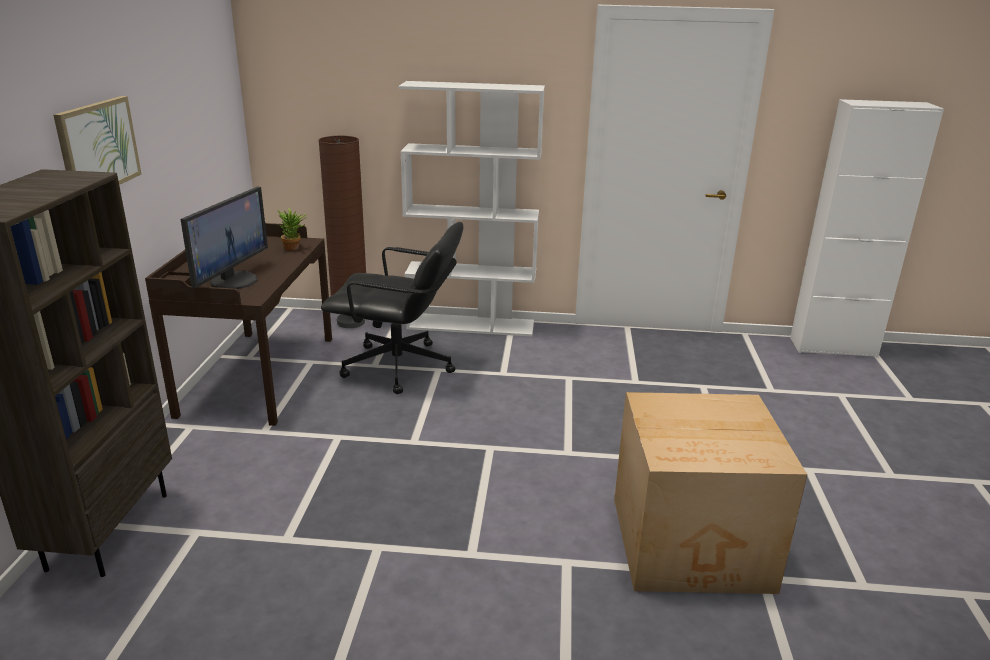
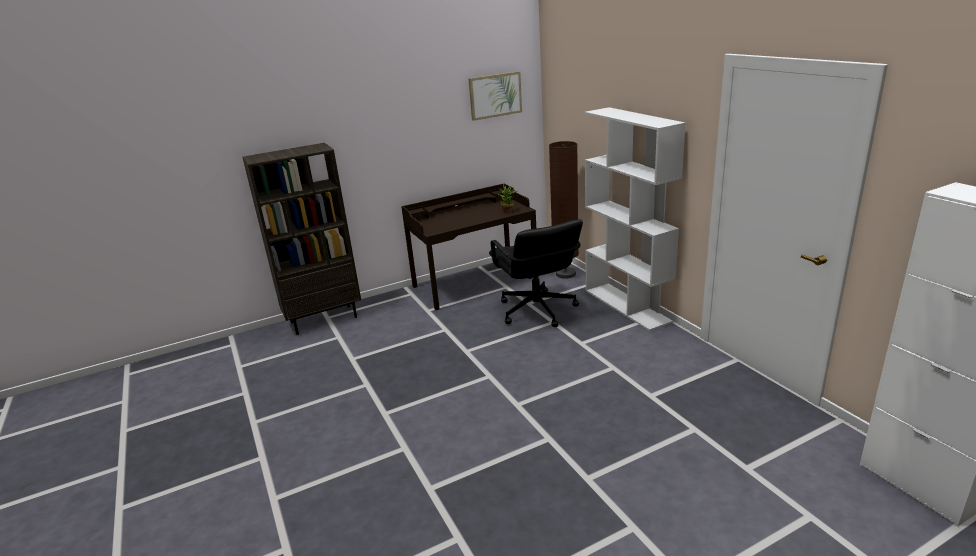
camera: 60 degrees right, 0 degrees up
(98, 147) = (377, 133): picture -> picture (495, 95)
(233, 281) = (446, 220): monitor -> none
(692, 544) = (467, 493): cardboard box -> none

